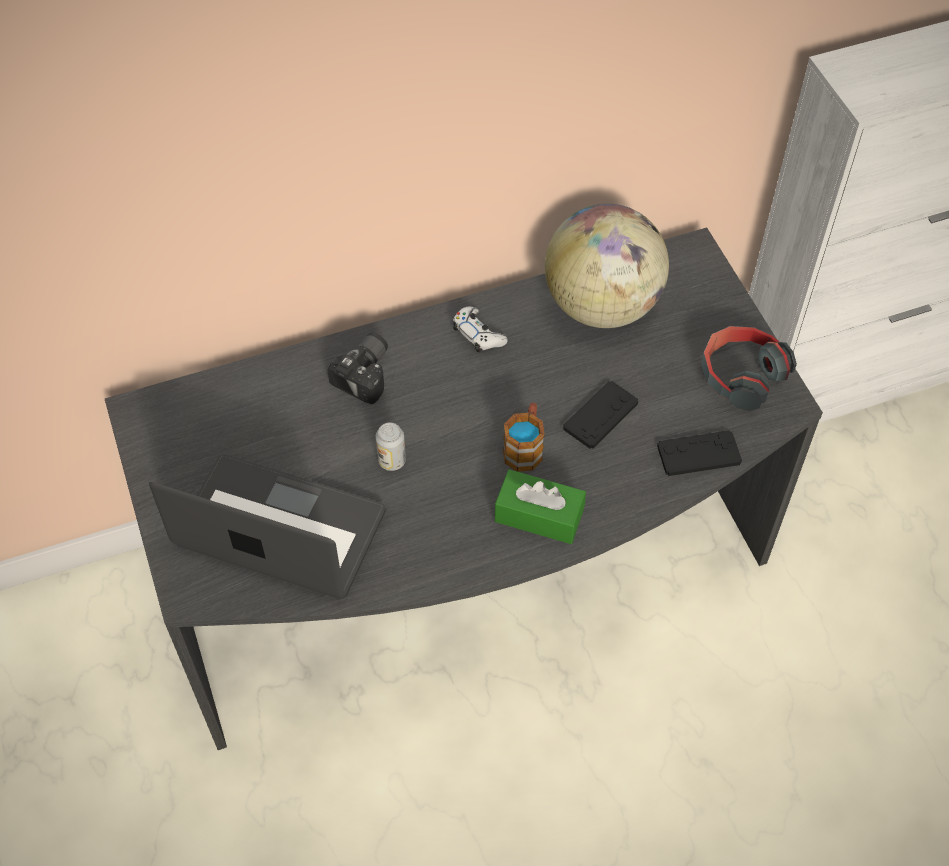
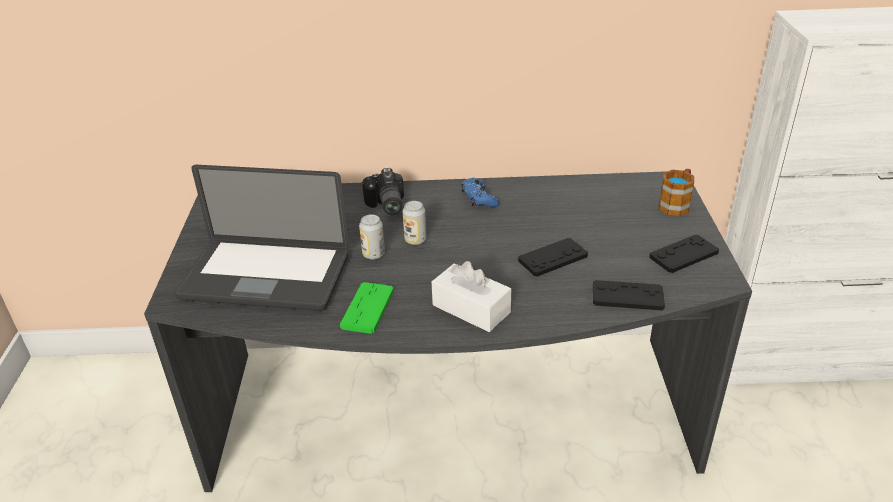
camera: 20 degrees right, 20 degrees down
(280, 529) = (265, 277): laptop -> laptop turned 150 degrees clockwise
(367, 374) = (385, 205): camera -> camera turned 120 degrees clockwise
(424, 546) = (367, 309): none -> green game controller
(431, 425) = (415, 240): none -> can
(478, 334) = (479, 198): white game controller -> blue game controller
(525, 447) = (481, 265): mug -> mug (676, 204)
(539, 515) = (471, 308): green tissue box -> white tissue box
(602, 305) = (583, 198): globe -> none
(740, 375) = (683, 255): headphones -> black game controller

